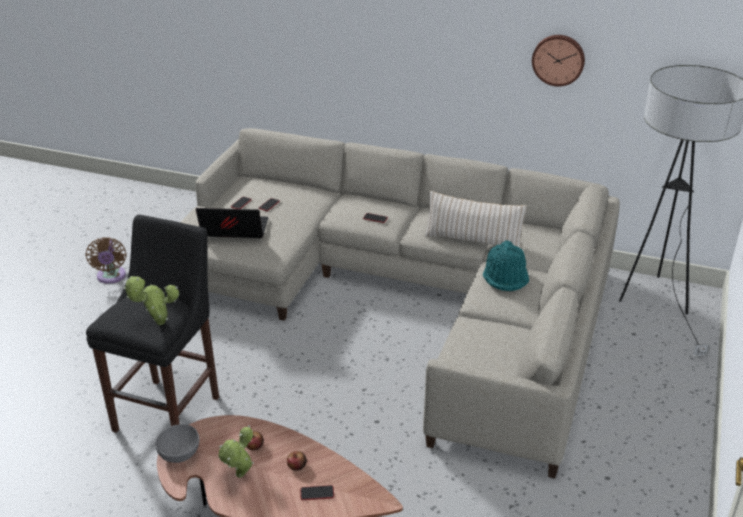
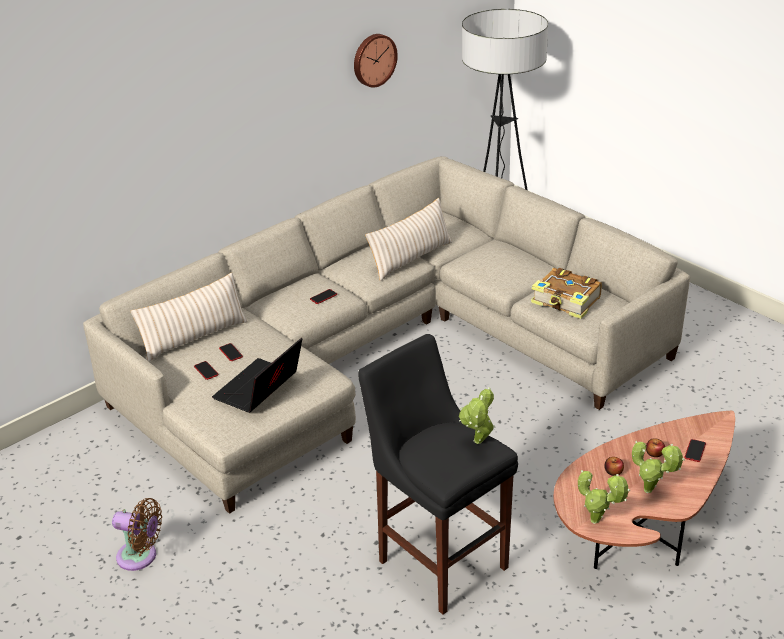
camera: 60 degrees left, 0 degrees up
(180, 454) = (598, 521): grey bowl -> potted plant
(279, 186) = (194, 337): none -> beige pillow
(480, 341) = (566, 301): none -> book
(505, 277) = (487, 260): turquoise hat -> none

